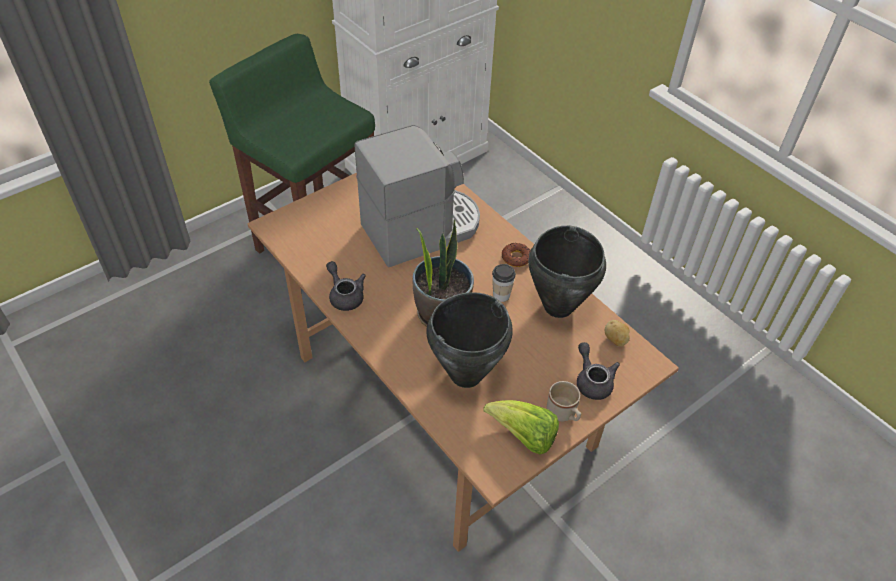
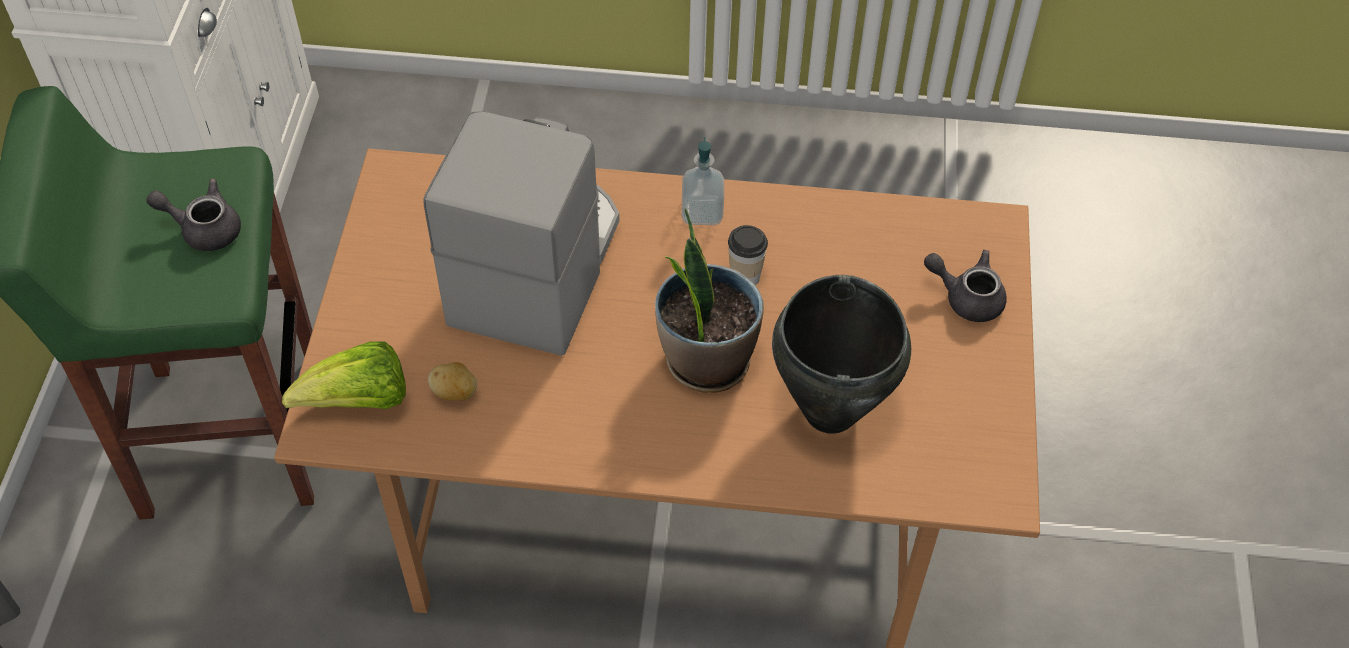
camera: 45 degrees left, 5 degrees up
(345, 295) = (556, 441): grey teapot -> grey teapot (204, 229)
(516, 257) = (702, 212): donut -> soap dispenser
(523, 436) = (977, 427): lettuce -> lettuce (359, 402)
(557, 307) = (825, 238): black cooking pot -> none
(563, 414) = (984, 363): beige mug -> none
(615, 340) = (932, 227): potato -> potato (455, 393)

